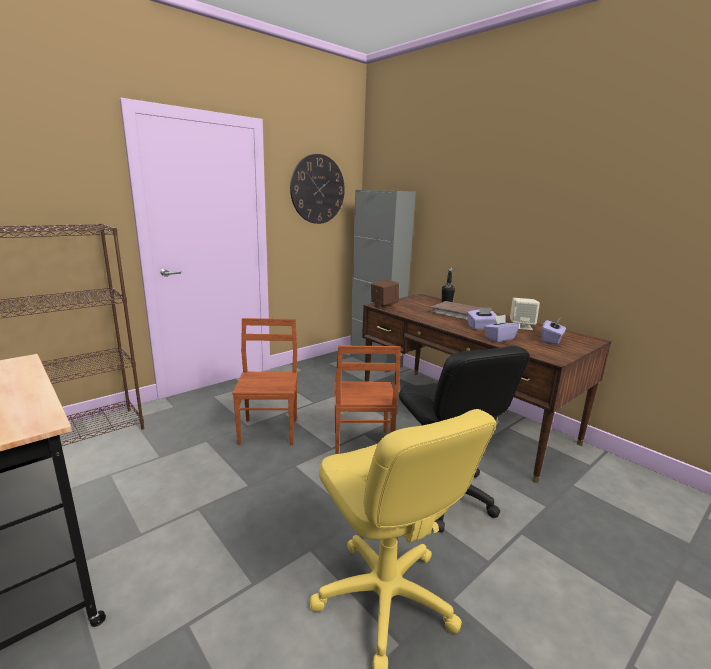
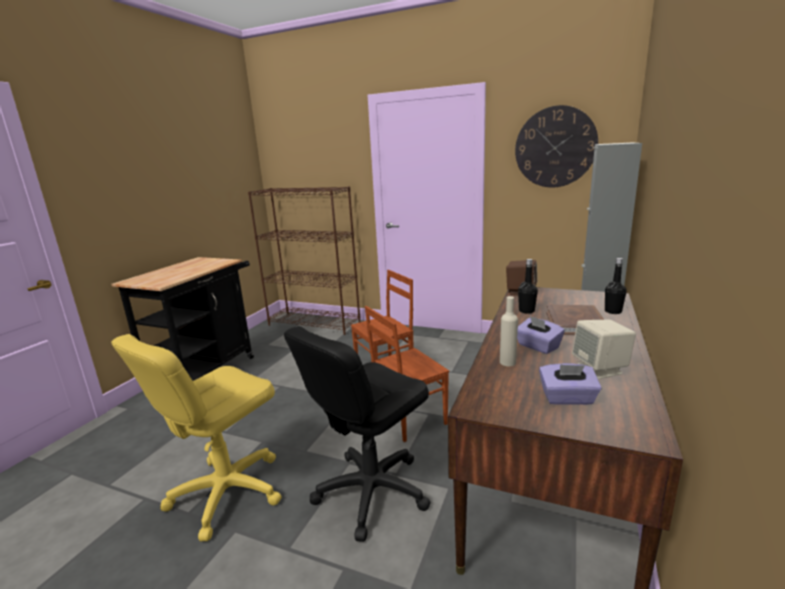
camera: 65 degrees right, 0 degrees up
(421, 315) = (526, 311): none -> black bottle
(499, 338) = (507, 362): purple tissue box -> beige bottle

